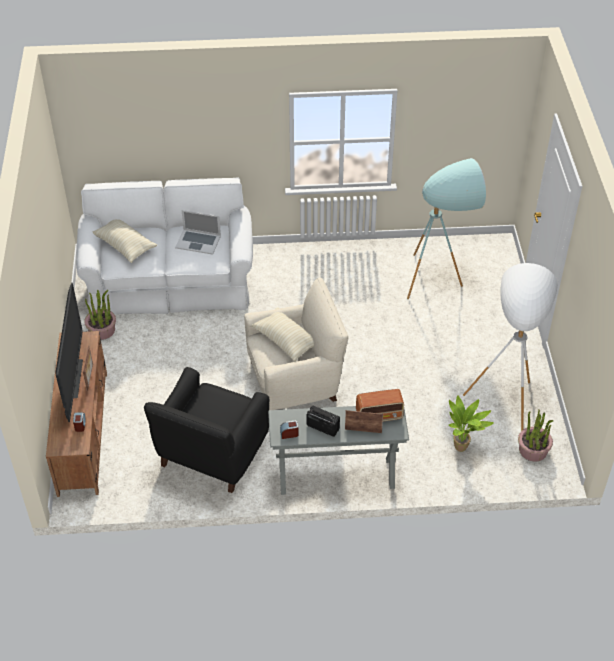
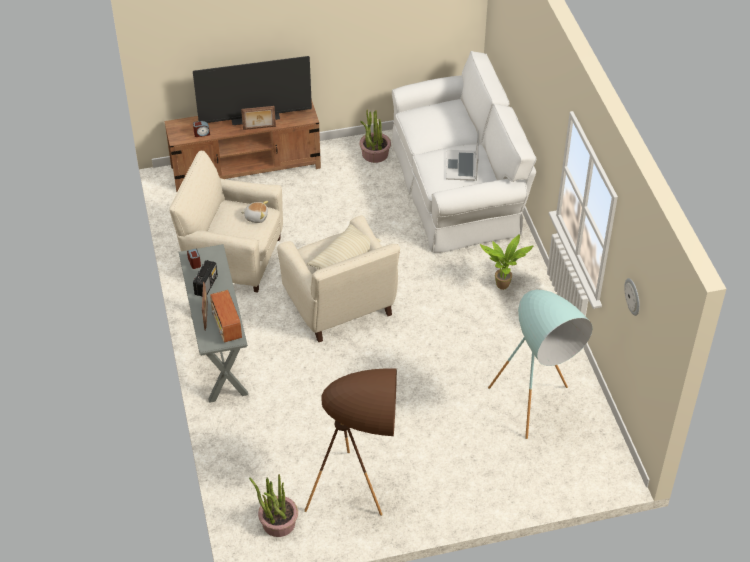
camera: 80 degrees right, 0 degrees up
(125, 246) = (440, 116): beige pillow -> none
(211, 454) = (233, 257): black armchair -> beige armchair
(212, 397) = (256, 217): none -> plush toy
(452, 130) = (633, 296): none -> wall clock
(462, 447) = (272, 456): potted plant -> potted plant (503, 287)
(507, 392) = (361, 494): white floor lamp -> brown floor lamp

